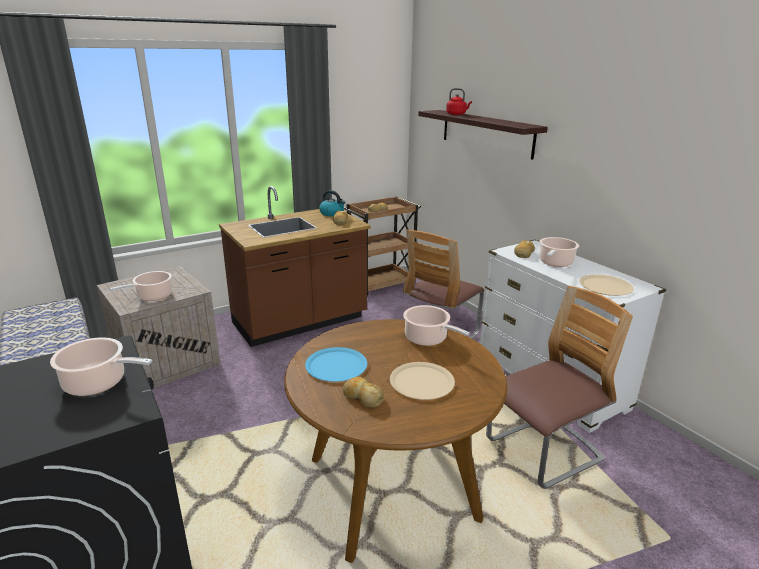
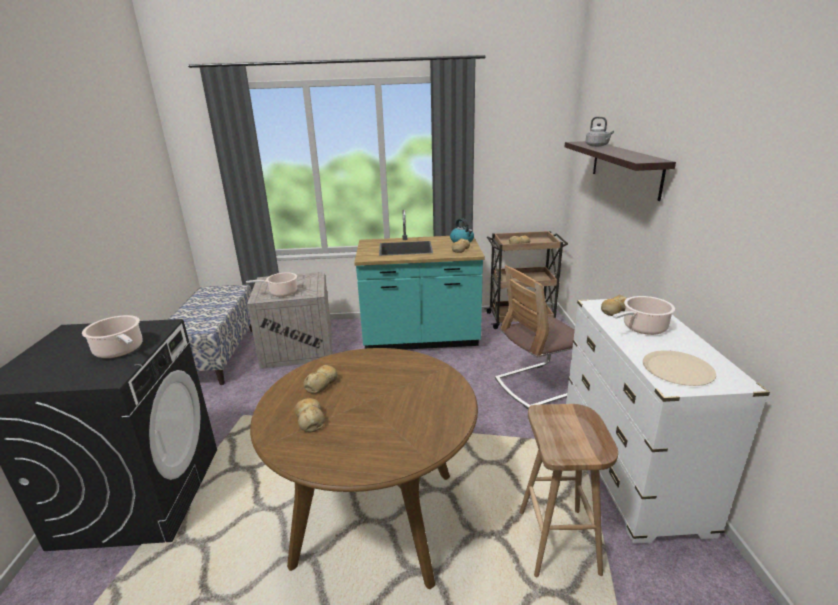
camera: 30 degrees right, 0 degrees up
(300, 322) = (420, 338): brown counter -> turquoise counter
(336, 365) = (322, 383): blue plate -> bread
(422, 382) = (375, 421): beige plate -> none
(428, 339) = (428, 380): cooking pot -> none
(457, 114) = (597, 146): red kettle -> grey kettle
(543, 451) = (559, 543): chair -> brown stool

